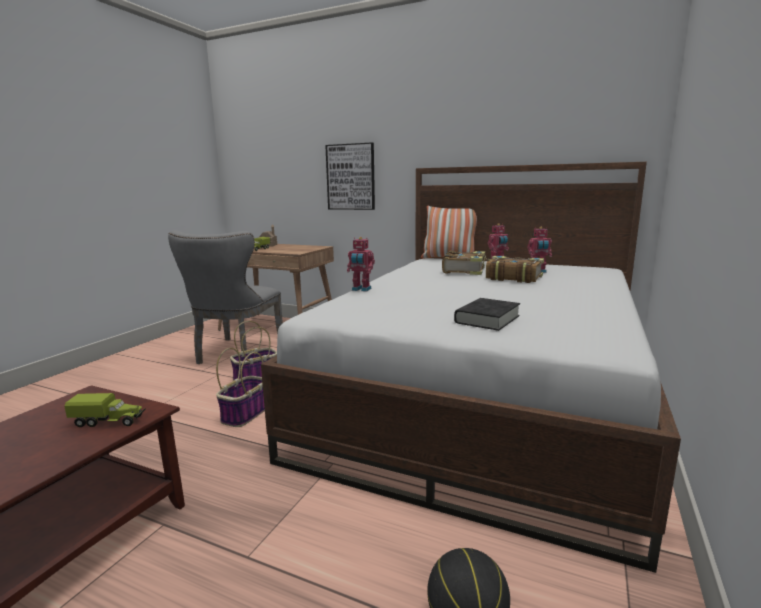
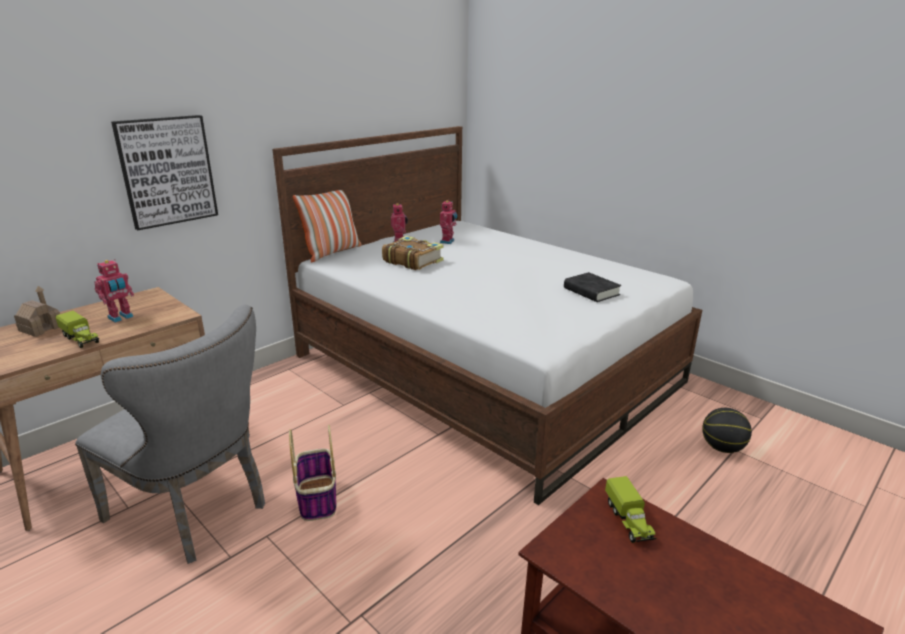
camera: 70 degrees left, 10 degrees up
(109, 421) = (628, 521): toy truck -> toy truck turned 150 degrees clockwise
(245, 414) = (420, 515): basket -> none
(361, 289) = (454, 314): toy robot -> toy robot (121, 318)
(513, 277) = (464, 254): book -> none

